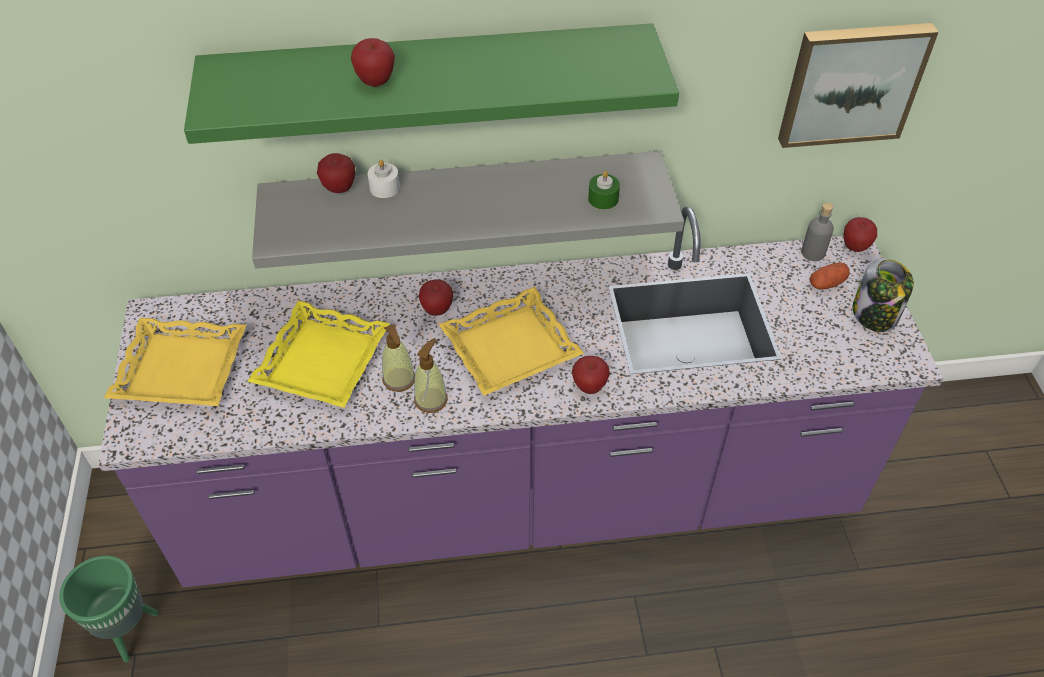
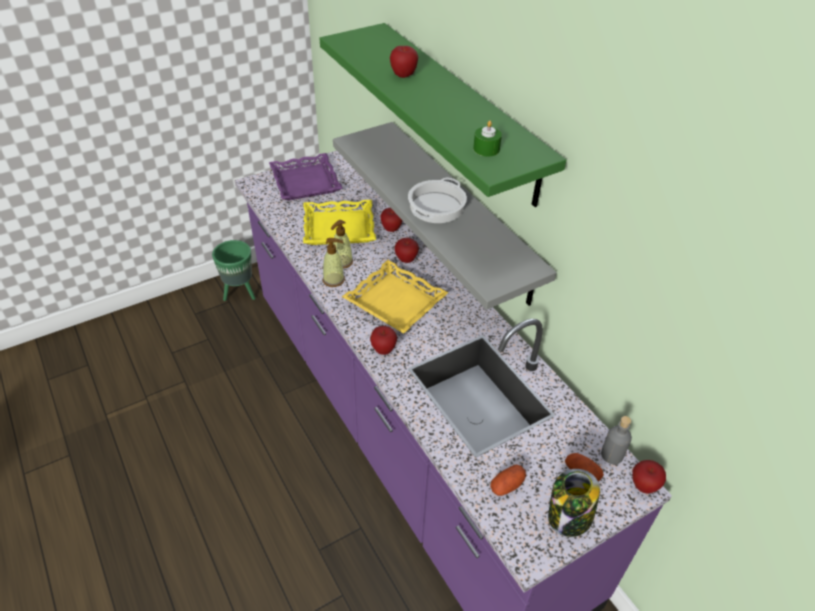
camera: 65 degrees right, 5 degrees down
(182, 368) = (306, 182): yellow tray -> purple tray
(339, 188) = (407, 148): apple -> apple (391, 229)
(384, 188) = (420, 164): white candle -> none
(488, 204) = (436, 206): none -> cooking pot
(603, 199) = (479, 255): green candle -> green candle (486, 149)
(825, 347) = (507, 485): none -> potato
(851, 83) = (686, 331): picture -> none

